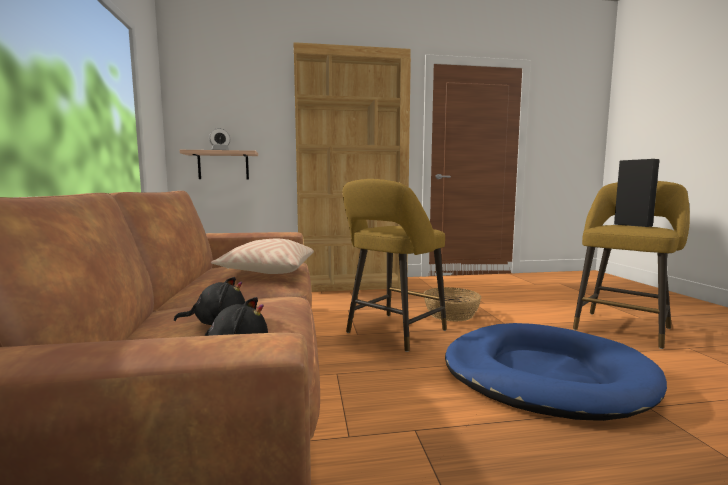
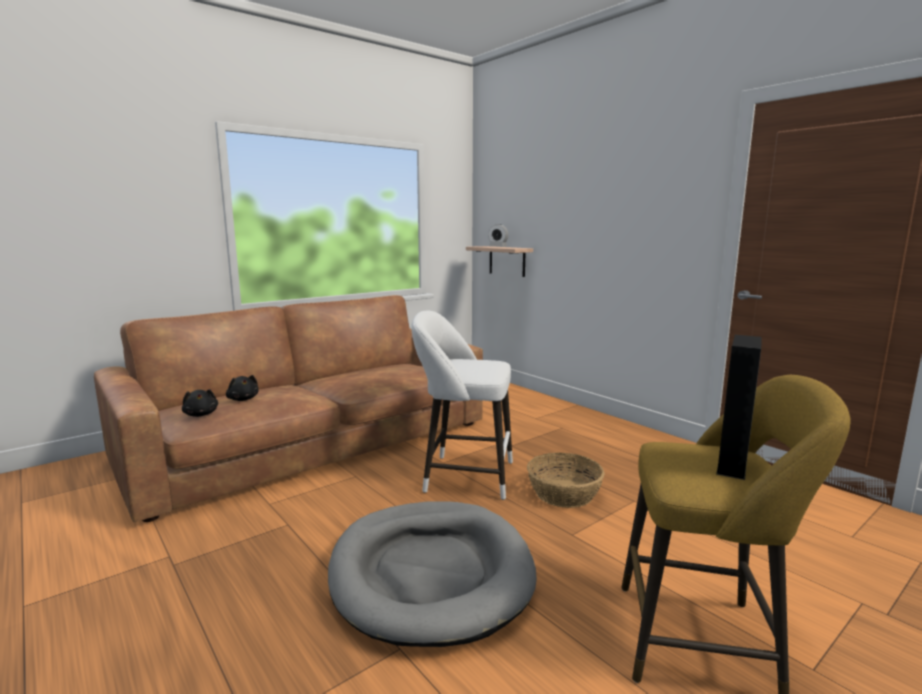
camera: 60 degrees right, 5 degrees up
(267, 272) = (377, 378): beige pillow -> none
(351, 284) = (589, 421): brown bookcase -> none
(393, 333) = (463, 476): yellow stool -> white stool
(544, 375) = (431, 573): blue dog bed -> grey dog bed

